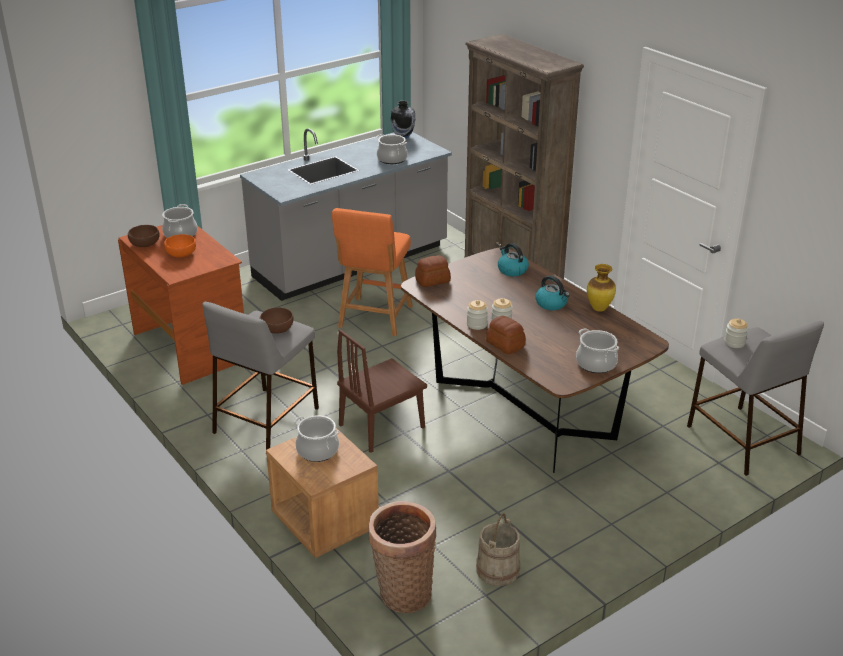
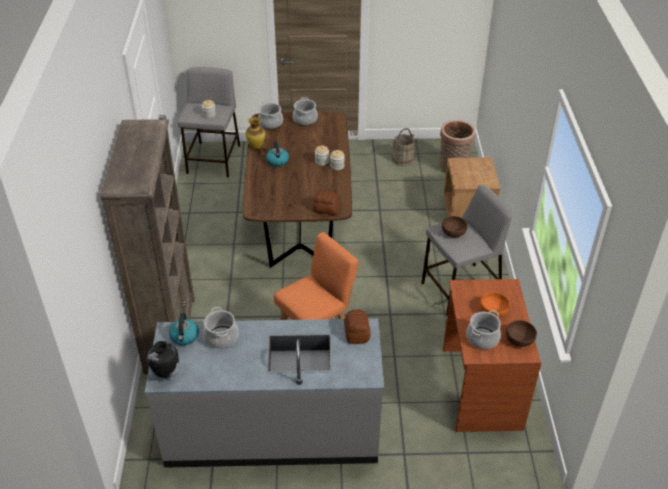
camera: 145 degrees left, 10 degrees up
(317, 450) = (472, 176): cooking pot -> cooking pot (270, 123)
(382, 426) = (392, 252): brown chair -> none
(505, 345) = (337, 148): bread -> bread (357, 333)
(512, 270) = (266, 195): kettle -> kettle (184, 337)

